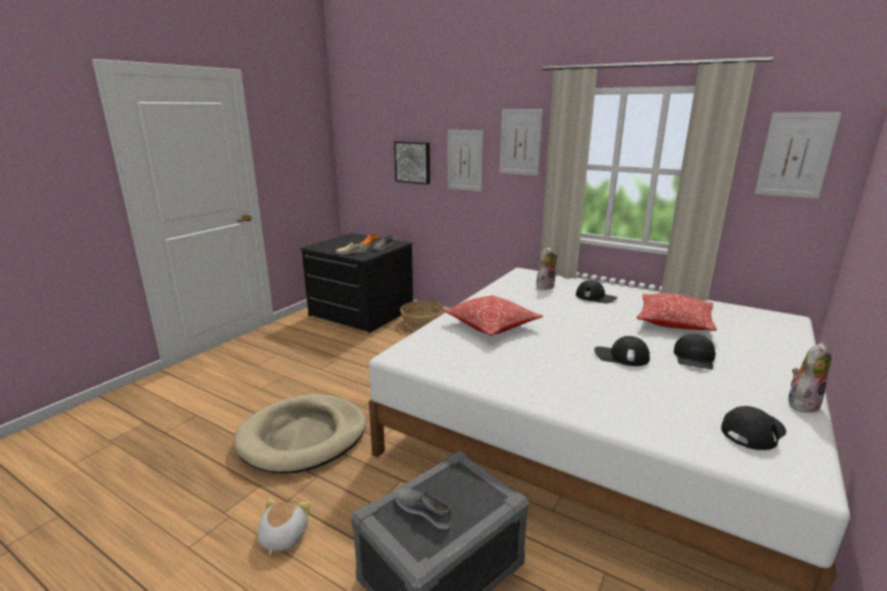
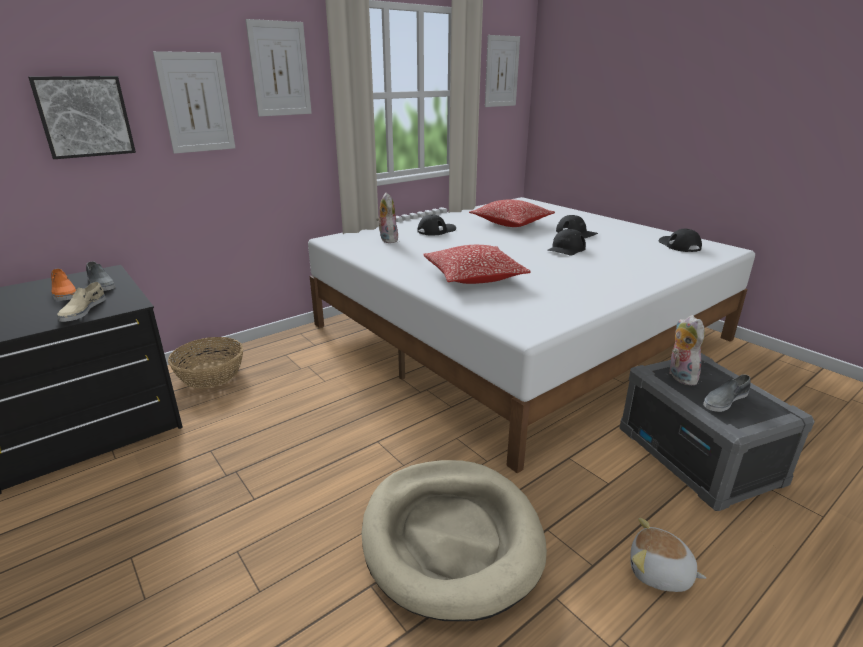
camera: 70 degrees left, 5 degrees up
(801, 403) = (644, 228): plush toy -> plush toy (679, 376)

